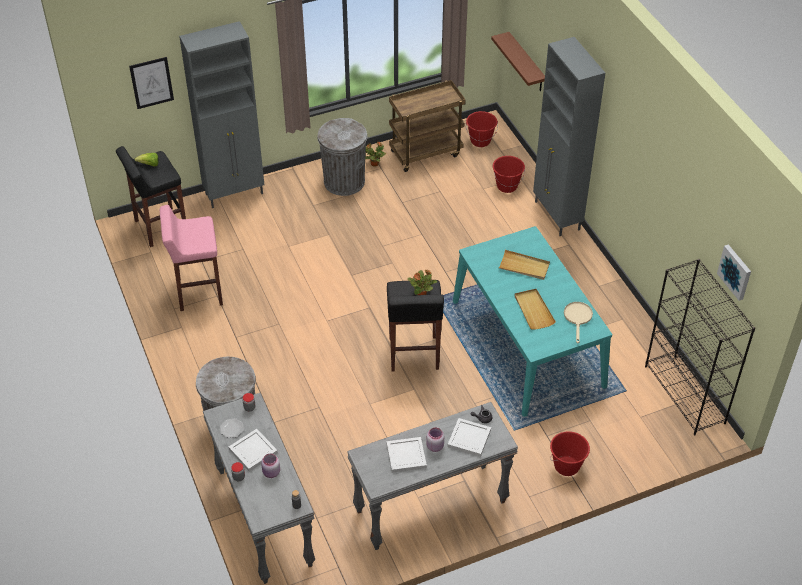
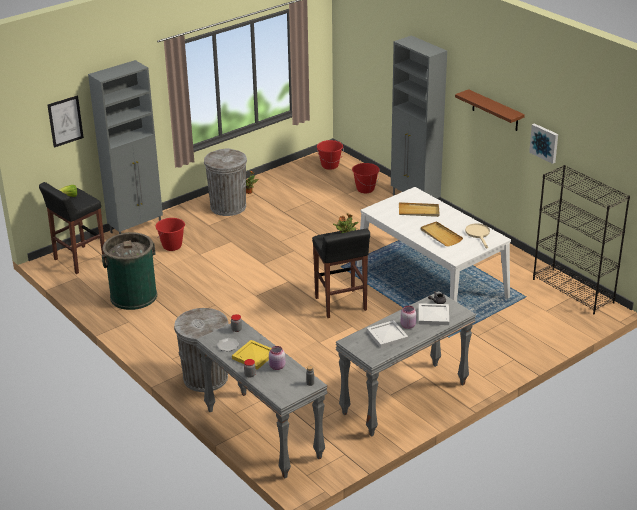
camera: 15 degrees left, 15 degrees down
(198, 292) = (133, 296): pink stool -> green trash can
(254, 451) = (254, 356): white tray -> yellow tray
(426, 153) = (288, 179): brown cart -> none
(526, 63) = (362, 85): brown shelf -> brown shelf (495, 111)
(527, 343) = (431, 281): turquoise dining table -> white dining table
(567, 466) = (503, 352): red bucket -> red bucket (172, 246)
(735, 271) = (601, 157): picture -> picture (544, 143)

